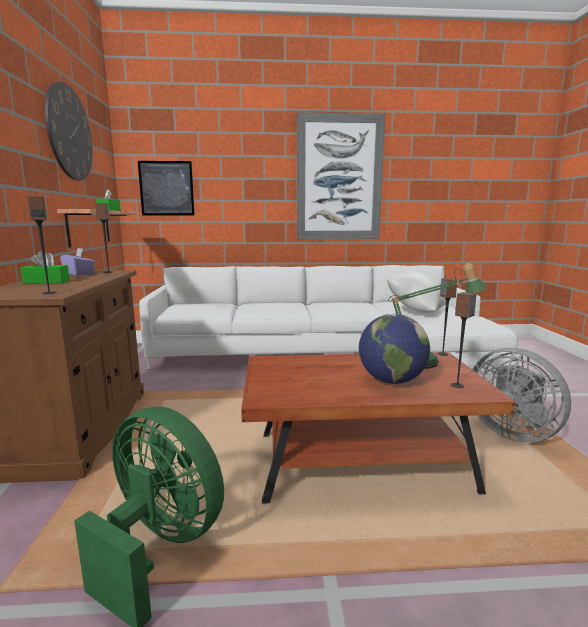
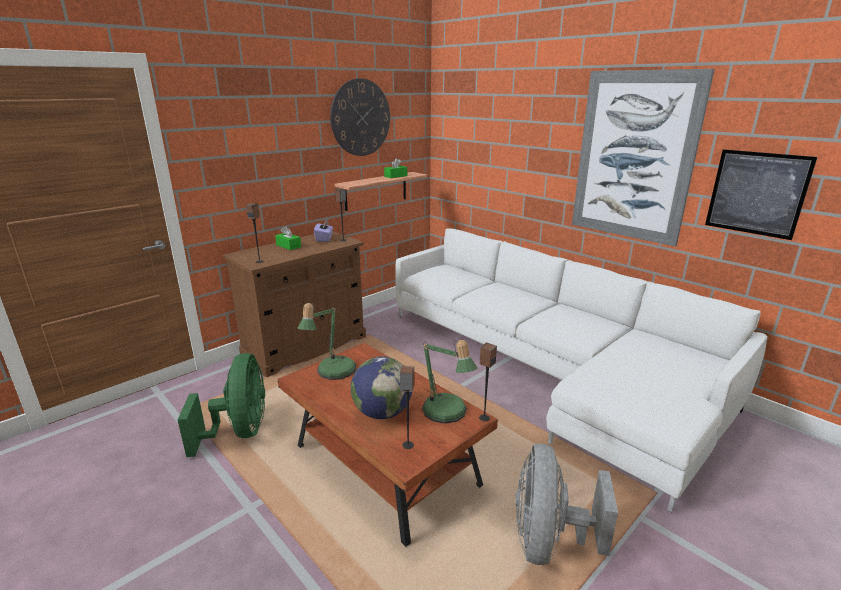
camera: 50 degrees right, 10 degrees up
(166, 188) = (463, 151): picture -> picture (756, 193)
(282, 381) = (332, 373): none -> table lamp
(415, 311) = (630, 361): white pillow -> none

